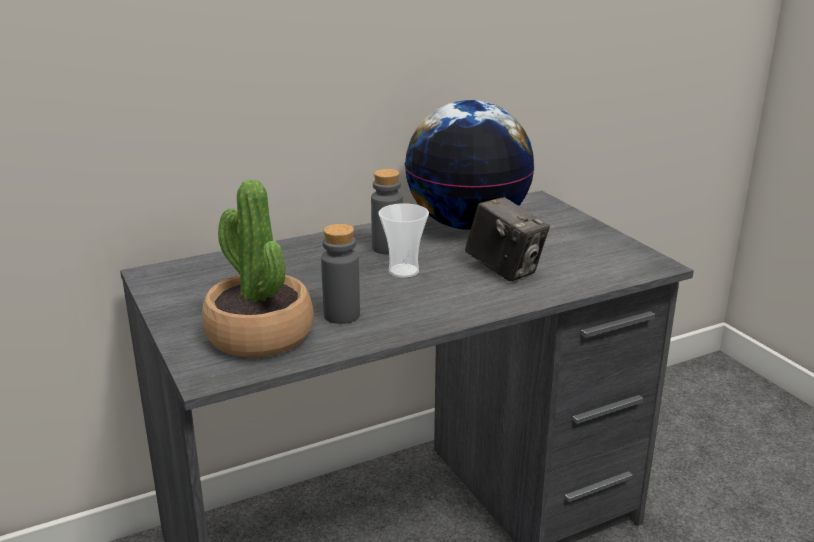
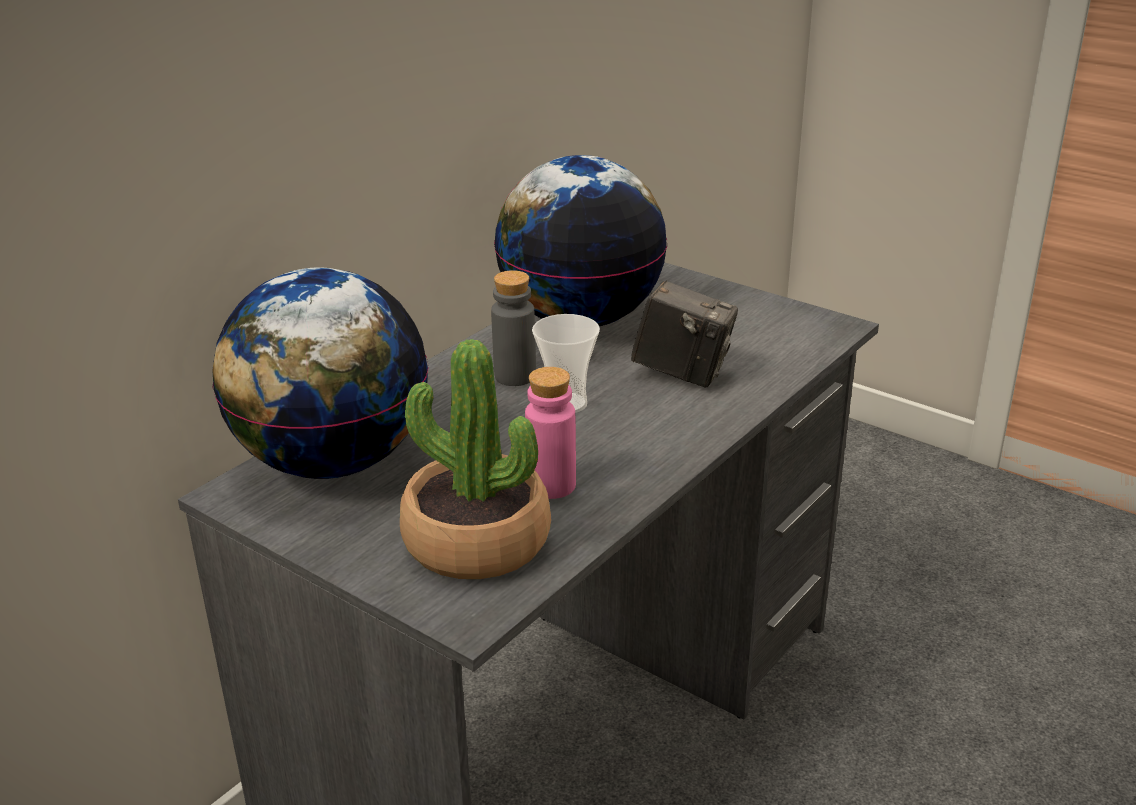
camera: 25 degrees left, 5 degrees up
(223, 270) = (332, 462): none -> globe
(341, 315) = (551, 485): grey bottle -> pink bottle

